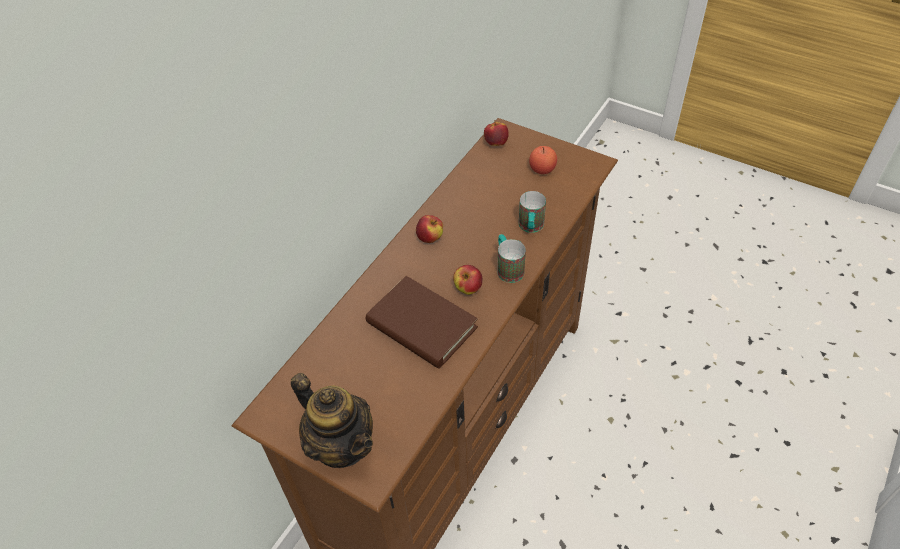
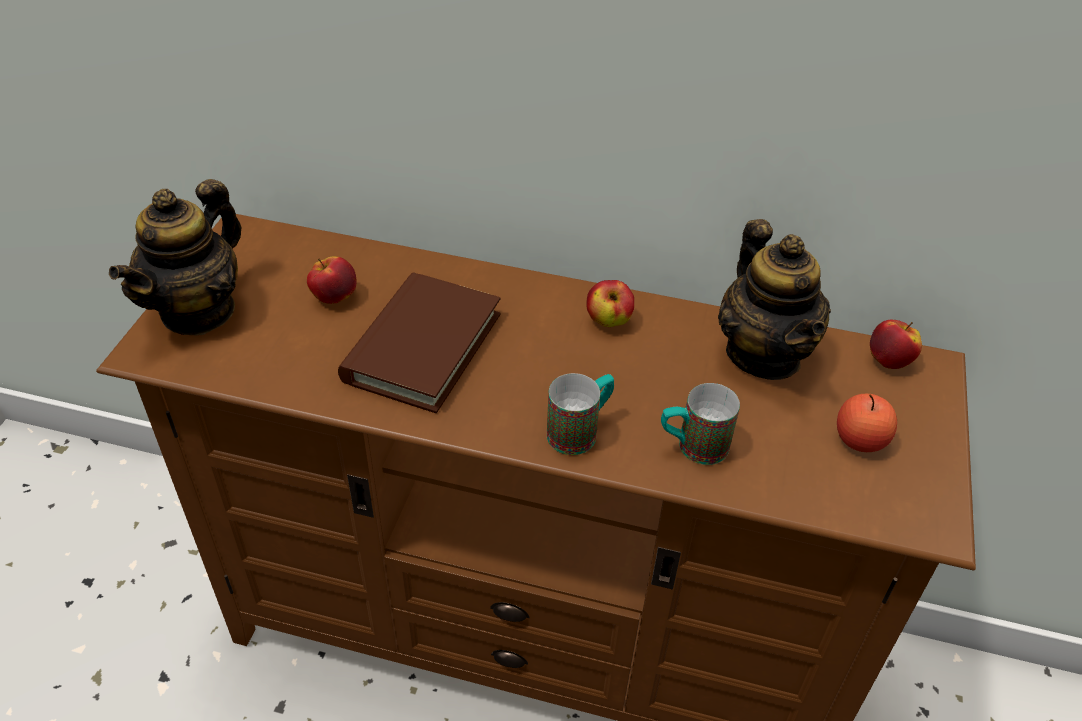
camera: 70 degrees right, 5 degrees down
(468, 288) = (515, 387): apple -> apple (334, 297)
(476, 184) = (764, 354): none -> teapot

